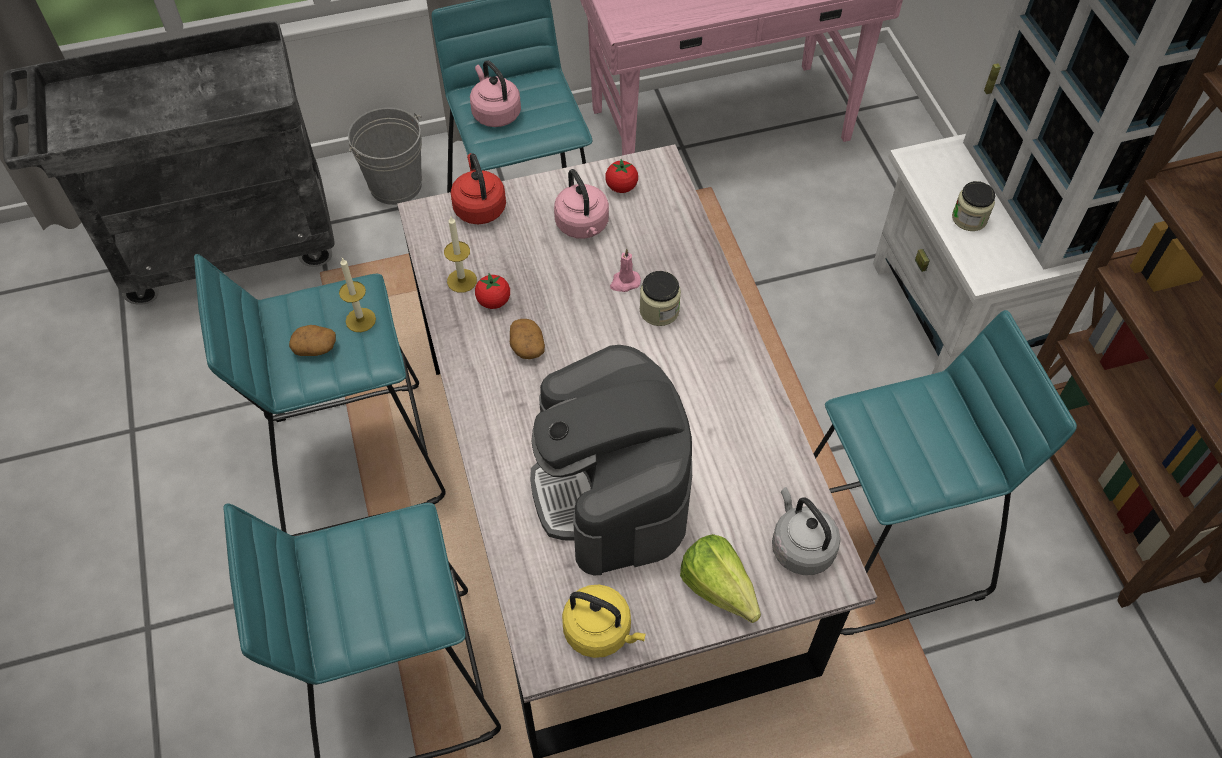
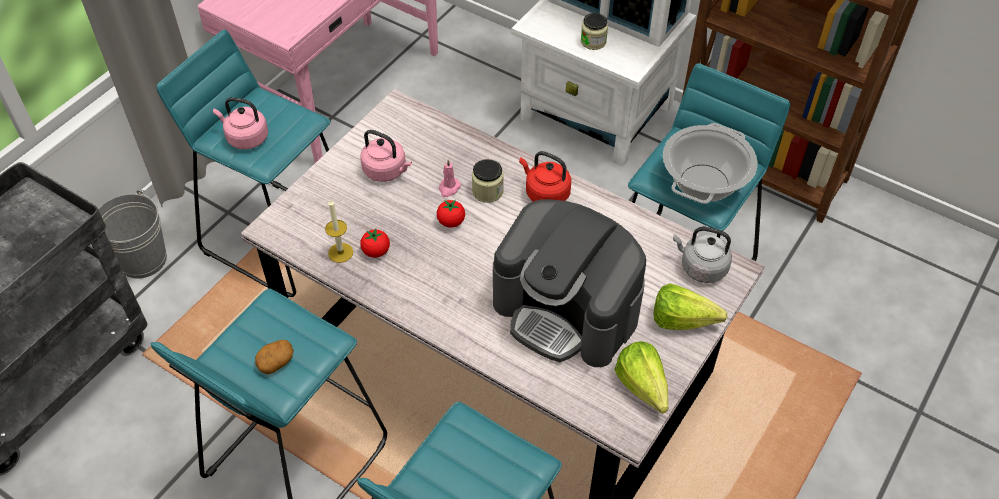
camera: 40 degrees left, 5 degrees down
(360, 320) = (290, 324): candle -> none
(479, 207) = (303, 200): red kettle -> red kettle (545, 193)
(526, 346) = (427, 264): potato -> none
(601, 631) = (643, 392): yellow kettle -> lettuce
(621, 187) = (387, 133): tomato -> tomato (451, 222)
(911, 457) = (704, 183): none -> cooking pot

